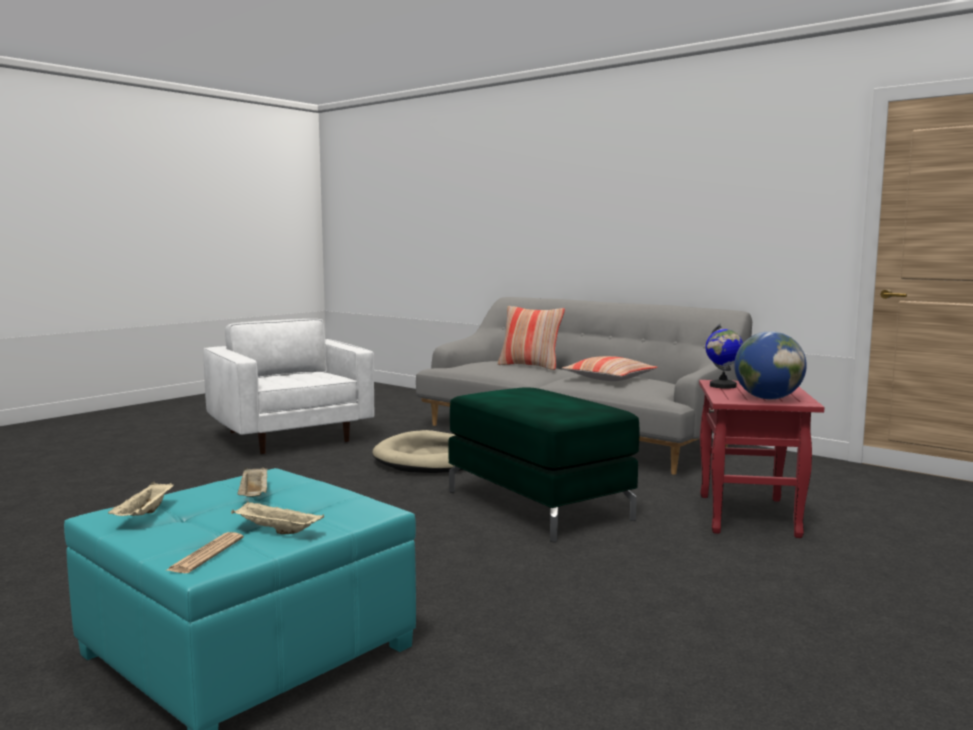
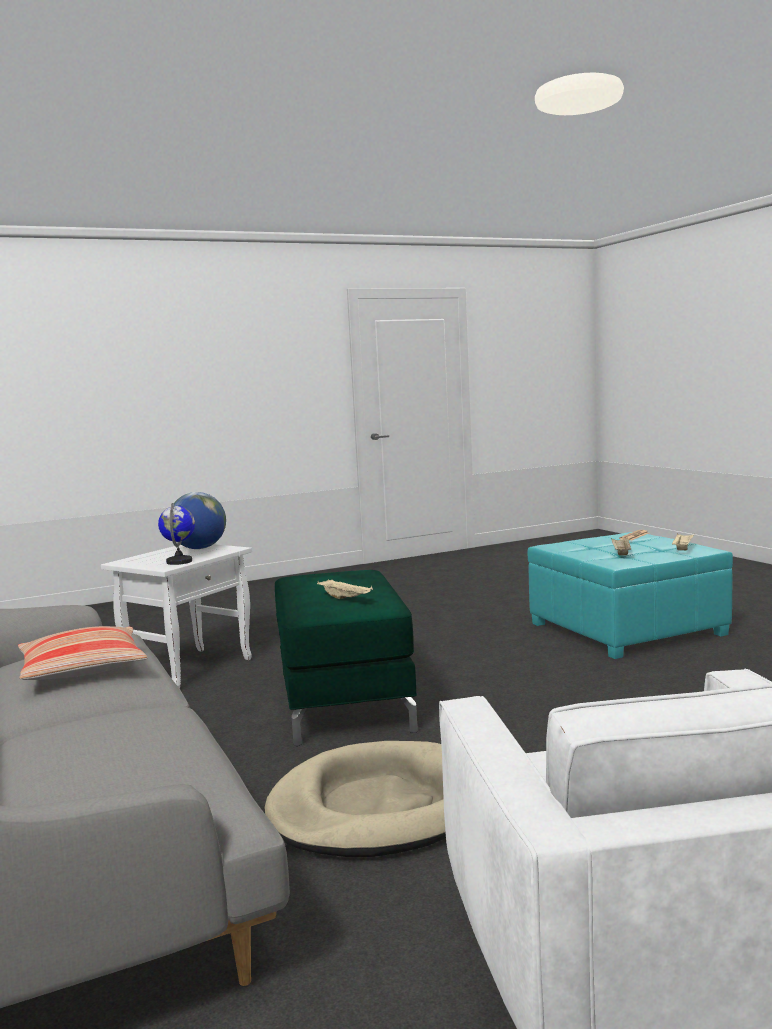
camera: 155 degrees left, 0 degrees up
(275, 531) = (603, 541): beige tray -> beige tray (346, 598)
(530, 366) = (83, 737): pillow -> none
(750, 517) = (189, 668): red side table -> white side table

